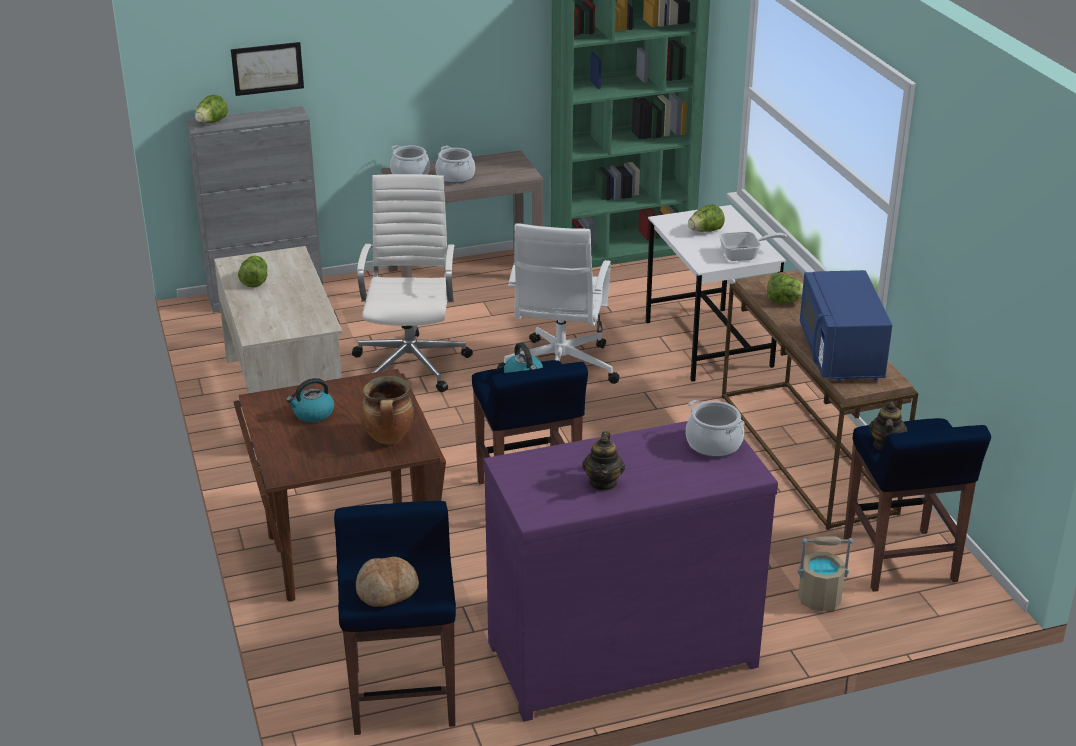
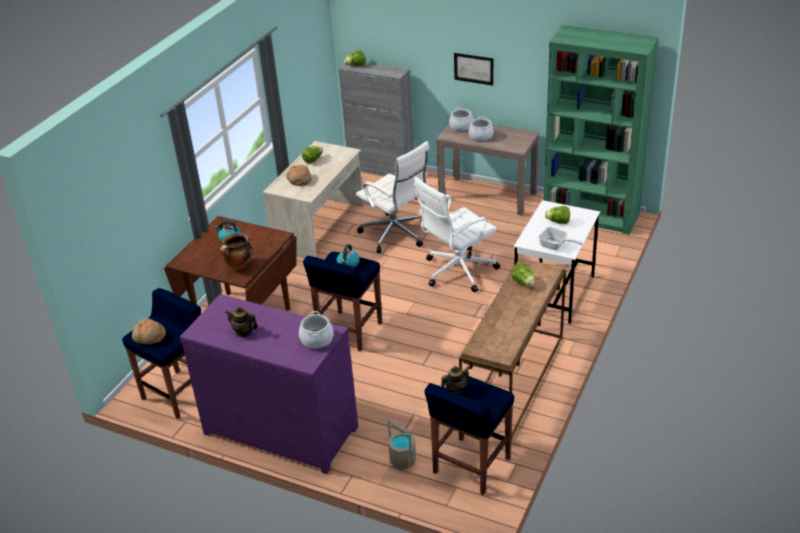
camera: 45 degrees right, 5 degrees up
(267, 68) = (392, 43): picture -> picture (473, 68)
(276, 311) = (299, 180): none -> bread
(412, 362) = (396, 234): white office chair -> white office chair turned 90 degrees clockwise
(603, 482) = (243, 332): teapot -> teapot turned 60 degrees clockwise
(840, 354) = (502, 327): blue microwave -> none

